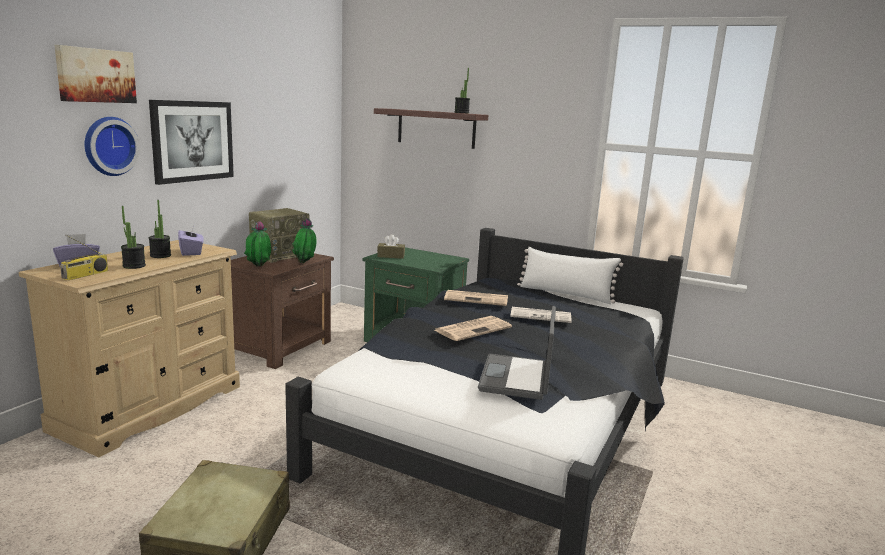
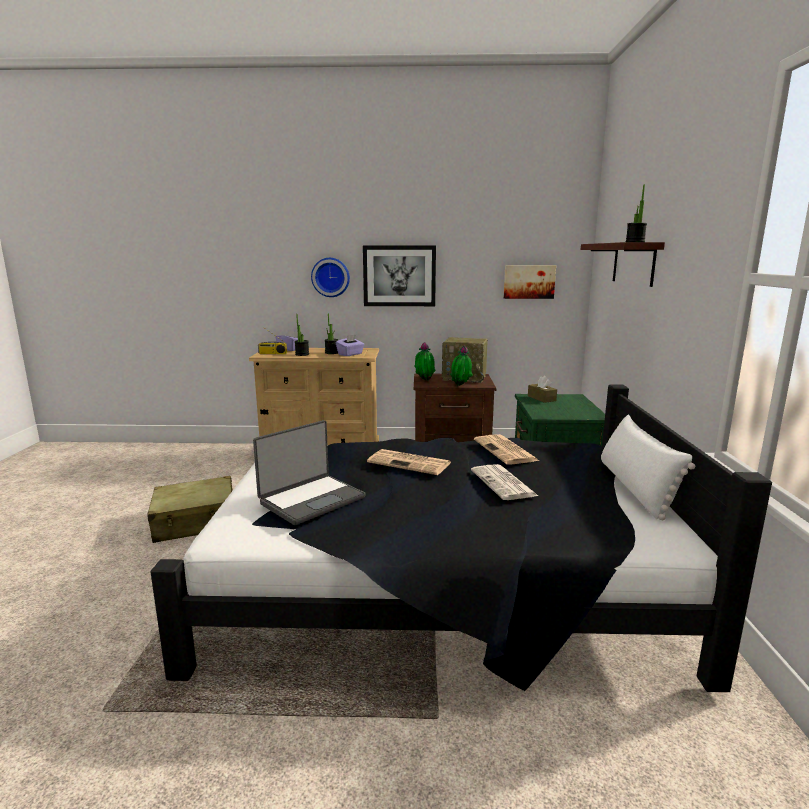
camera: 65 degrees right, 0 degrees up
(95, 75) = (324, 231): picture -> picture (529, 281)
(517, 378) = (311, 500): laptop -> laptop turned 150 degrees clockwise

